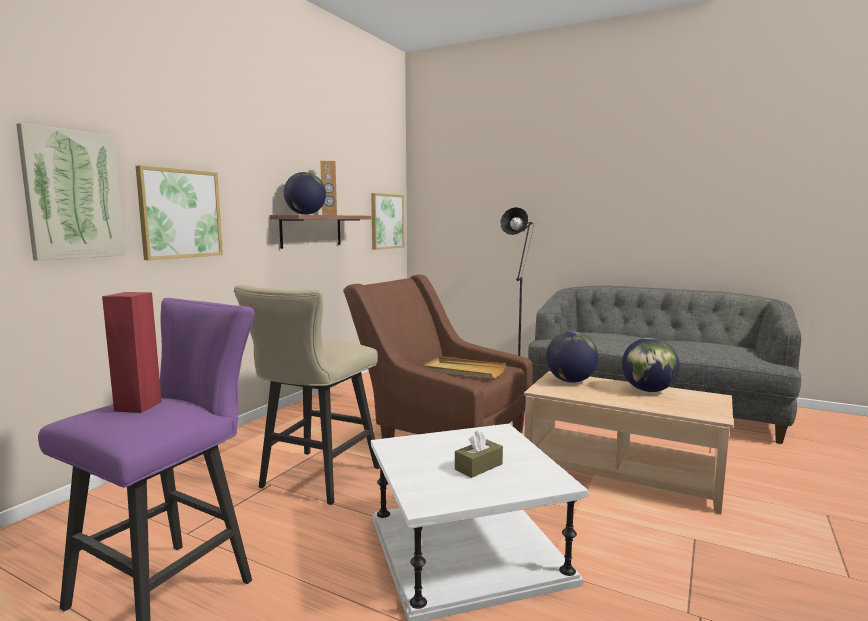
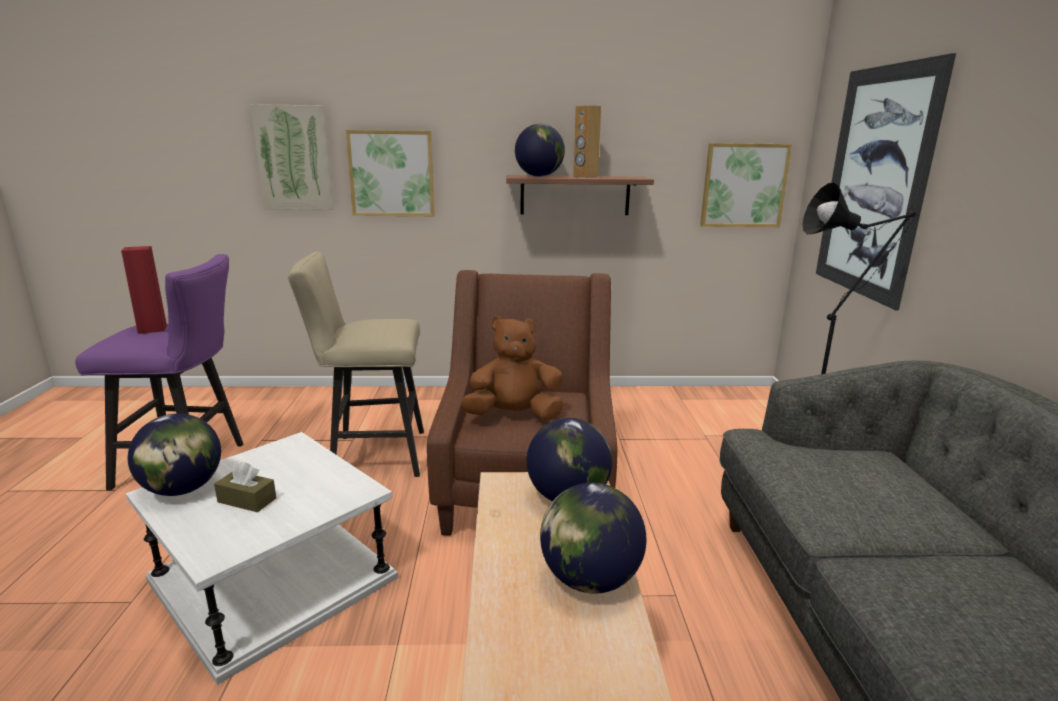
camera: 60 degrees right, 10 degrees up
(431, 491) = (183, 489): none -> globe
(463, 371) = (514, 416): beige tray -> brown plush toy
(479, 213) = (874, 183): none -> picture

